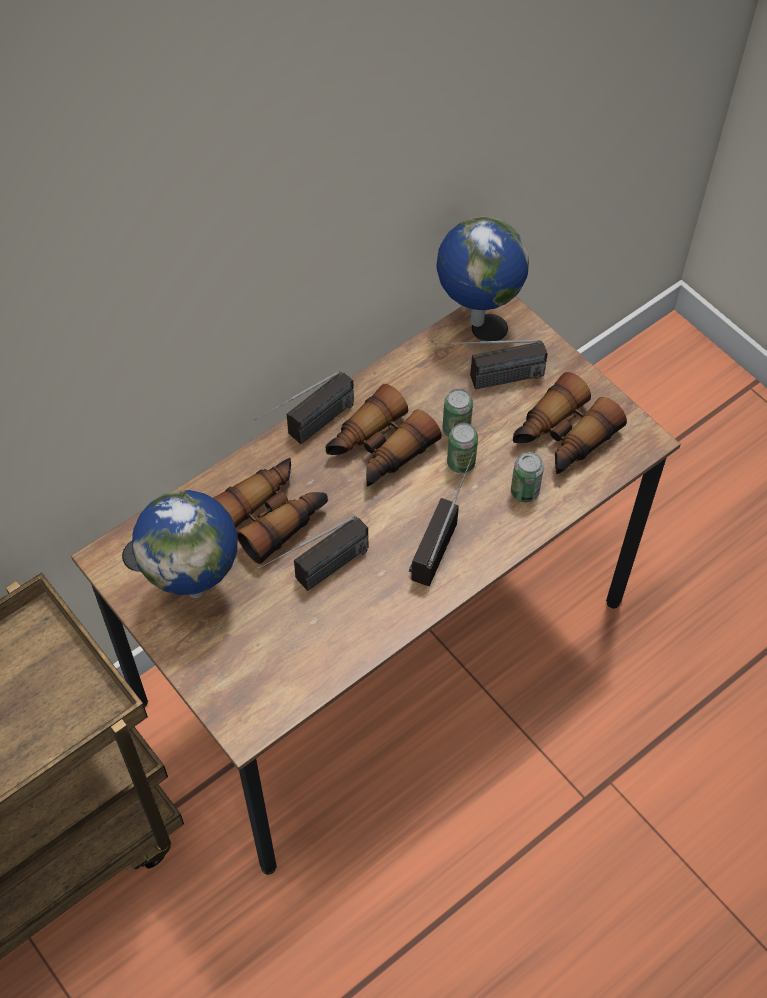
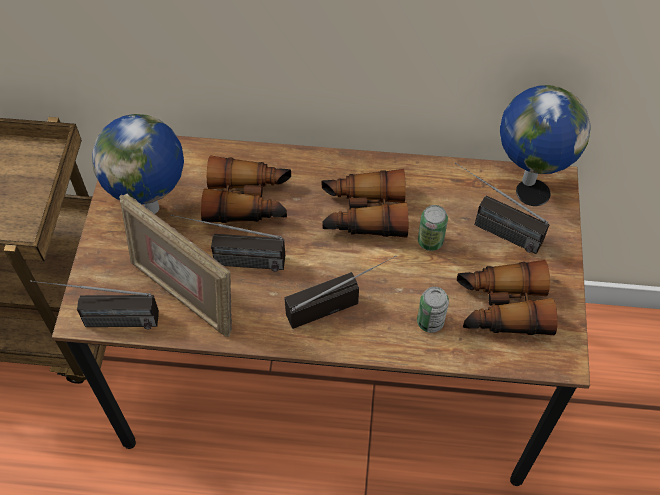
camera: 45 degrees right, 0 degrees up
(308, 431) = (331, 165): radio -> radio (102, 321)
(309, 635) = (184, 293): none -> picture frame
(461, 463) = (407, 266): can -> none

